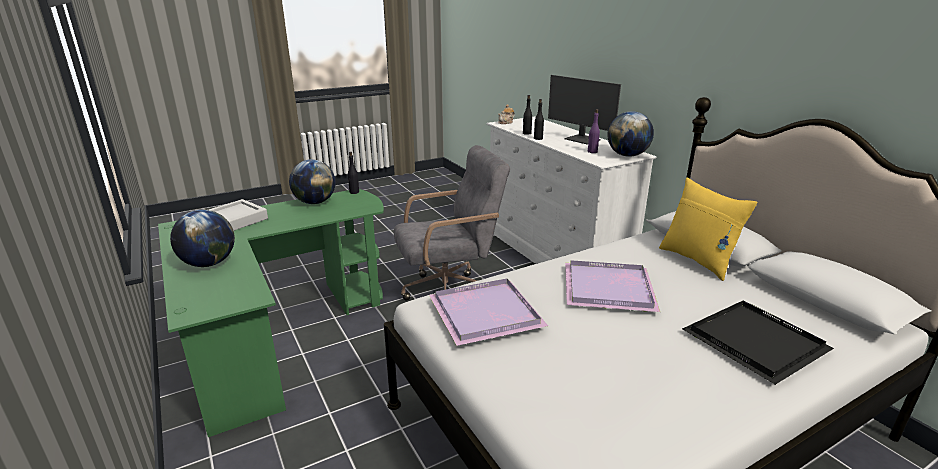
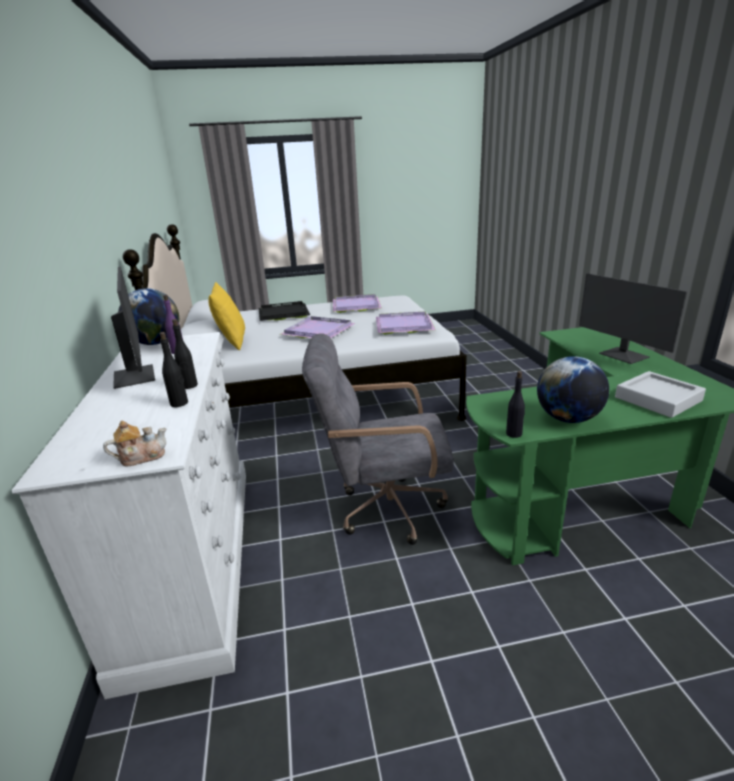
camera: 160 degrees left, 0 degrees up
(209, 263) = (623, 356): globe -> monitor
(648, 395) = (355, 306): none -> purple tray

